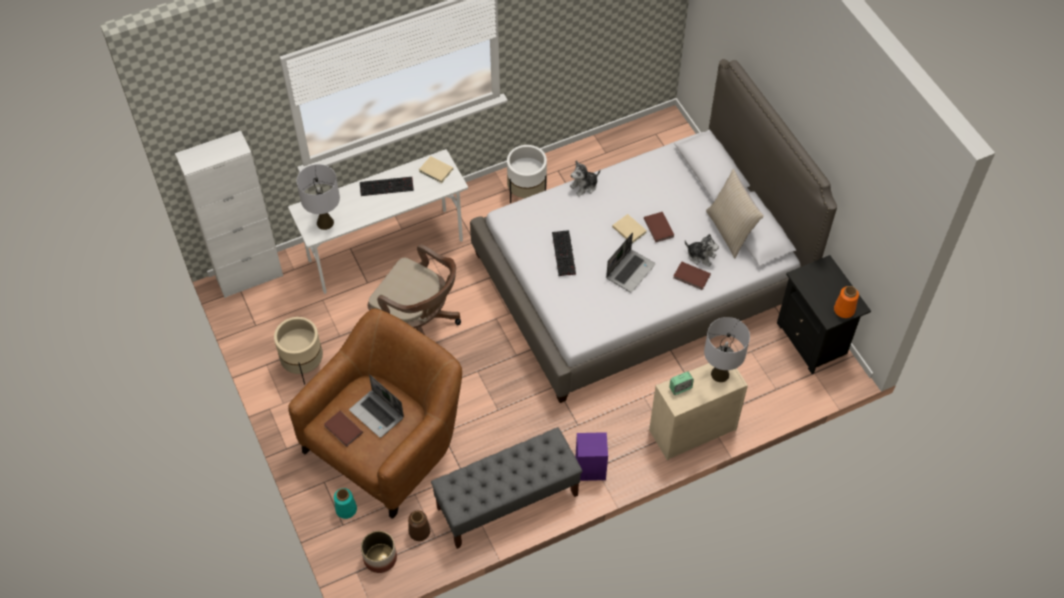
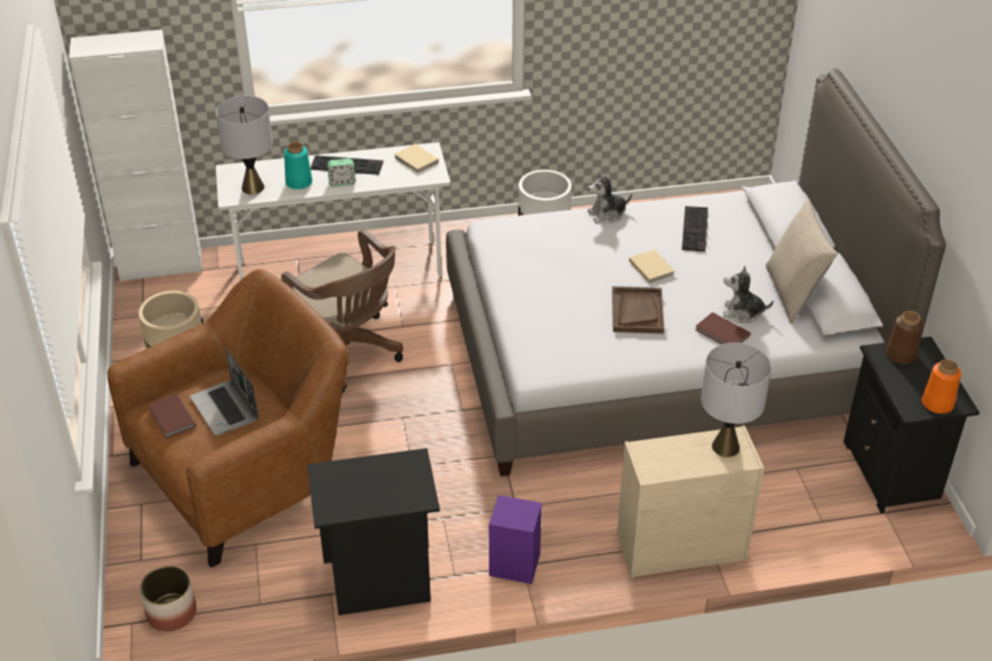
camera: 15 degrees right, 15 degrees down
(346, 509) = (154, 542): turquoise vase -> turquoise vase (298, 182)
(420, 531) = (241, 592): brown vase -> brown vase (901, 355)
(507, 502) = (379, 581): grey bench -> black nightstand
(564, 253) = (553, 277): keyboard -> keyboard (696, 229)
(630, 271) = (637, 311): laptop -> brown tray
(659, 227) = (694, 272): brown book -> none
(680, 388) = (660, 452): alarm clock -> alarm clock (342, 182)
(701, 256) = (742, 313): plush toy -> plush toy turned 150 degrees clockwise

